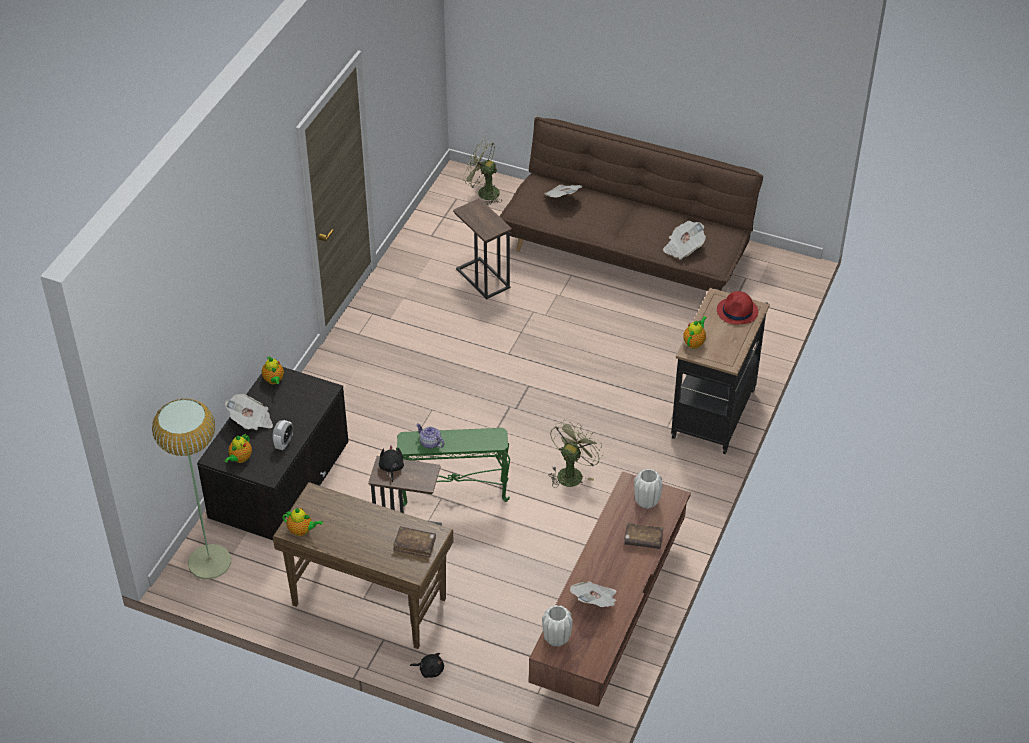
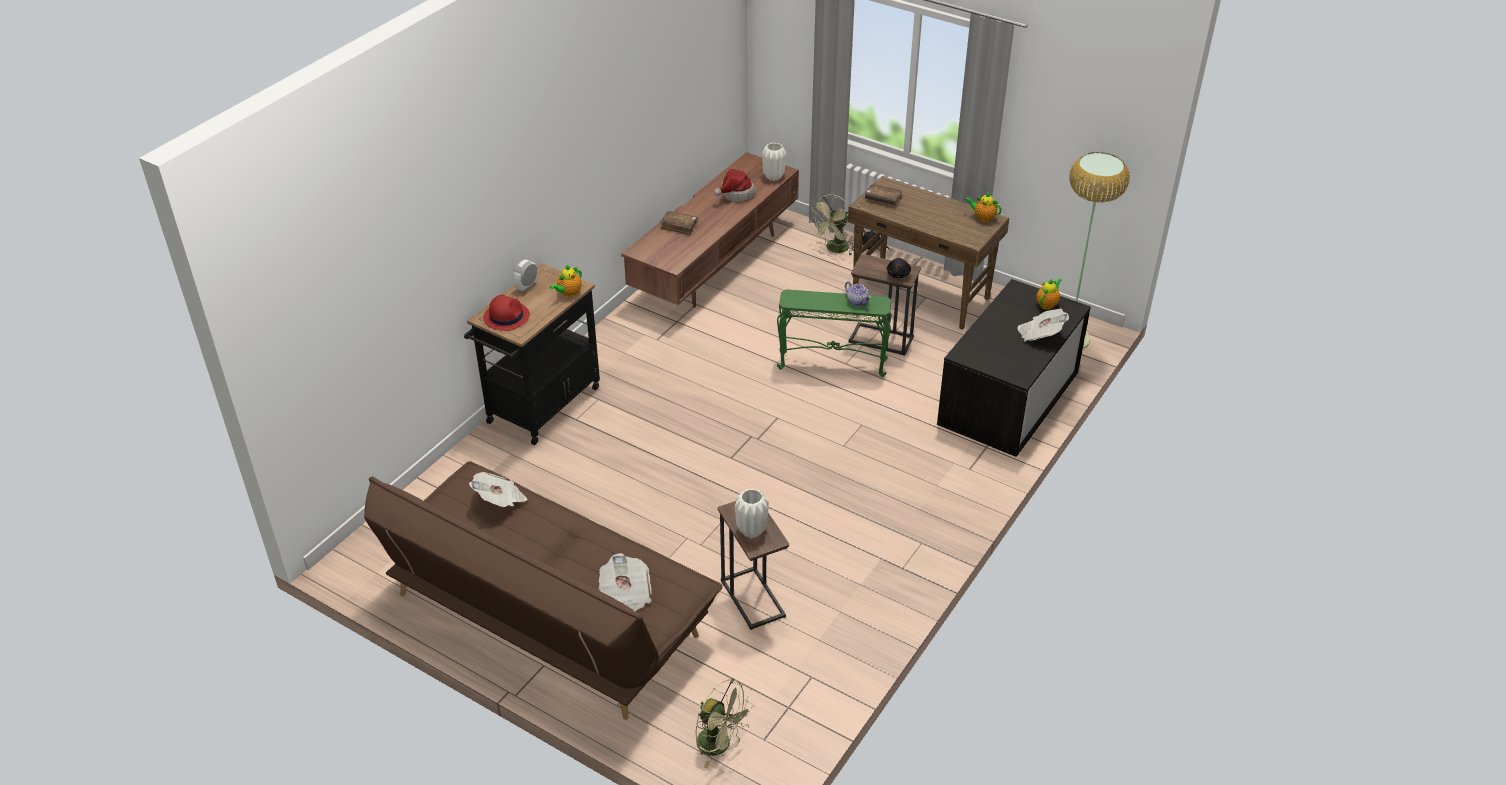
camera: 170 degrees left, 5 degrees down
(274, 380) = (1019, 370): teapot -> none
(284, 443) = (1004, 312): alarm clock -> alarm clock (526, 286)
(572, 473) = (711, 369): green fan -> green fan (834, 249)
(595, 601) = (735, 194): newspaper -> hat
(647, 502) = (664, 250): white vase -> white vase (751, 530)

